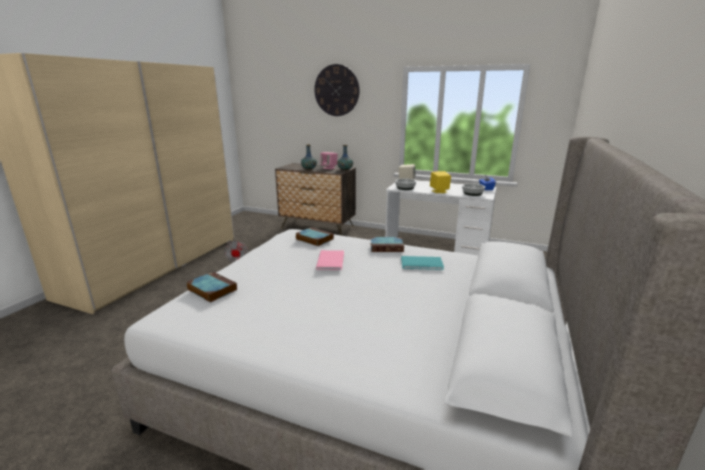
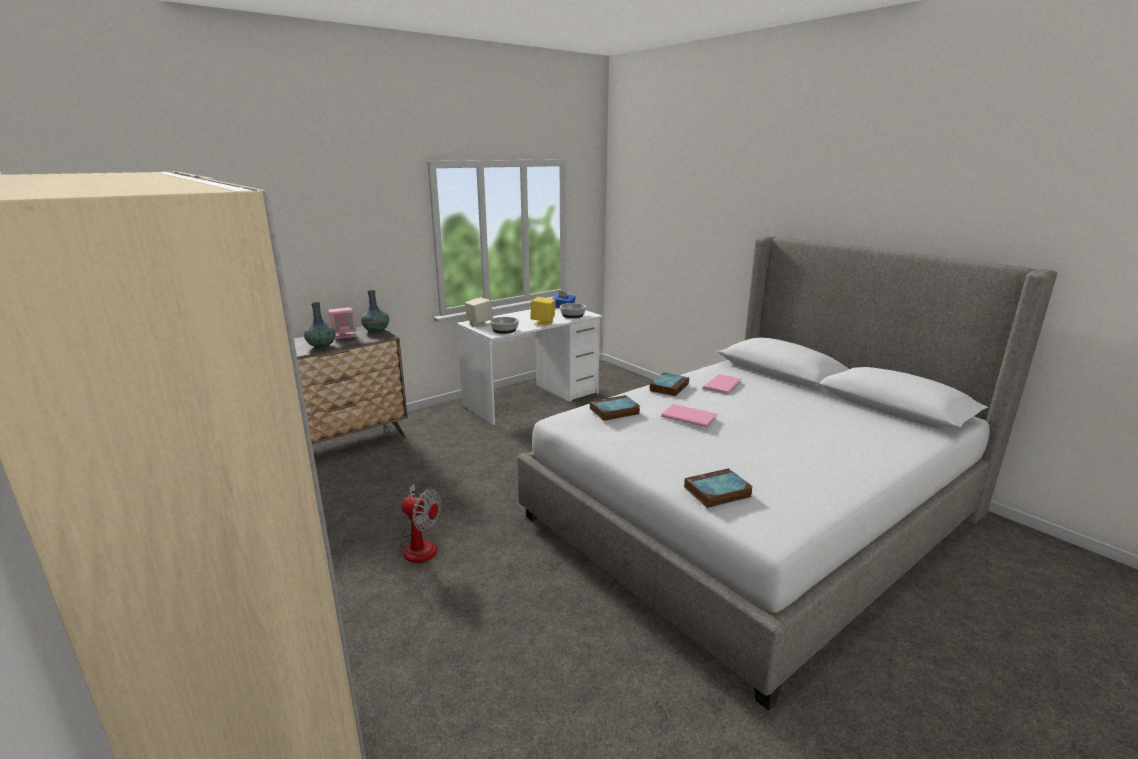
camera: 60 degrees left, 0 degrees up
(336, 90) = (320, 200): wall clock -> none
(423, 264) = (724, 385): turquoise book -> pink book

